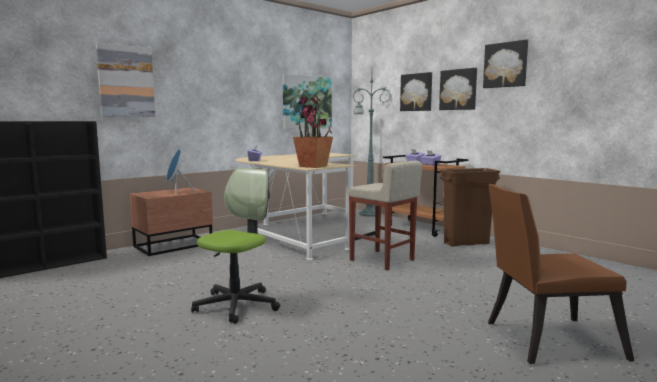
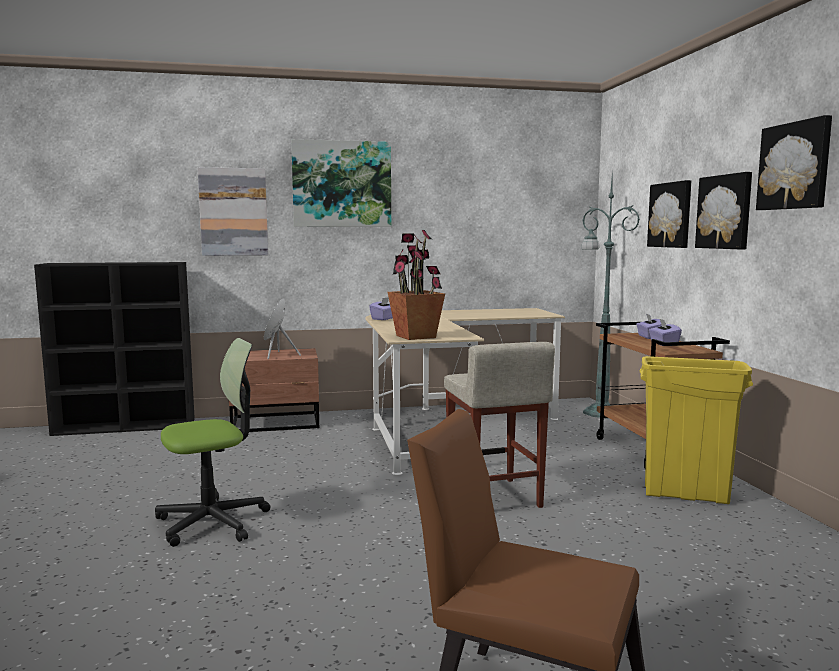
camera: 30 degrees right, 0 degrees up
(307, 102) = (508, 231): picture -> picture (342, 184)
(466, 243) = (686, 495): brown trash can -> yellow trash can

